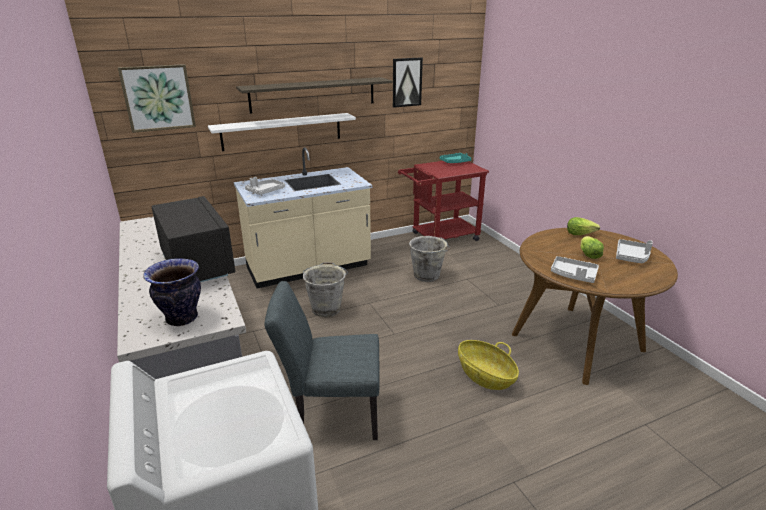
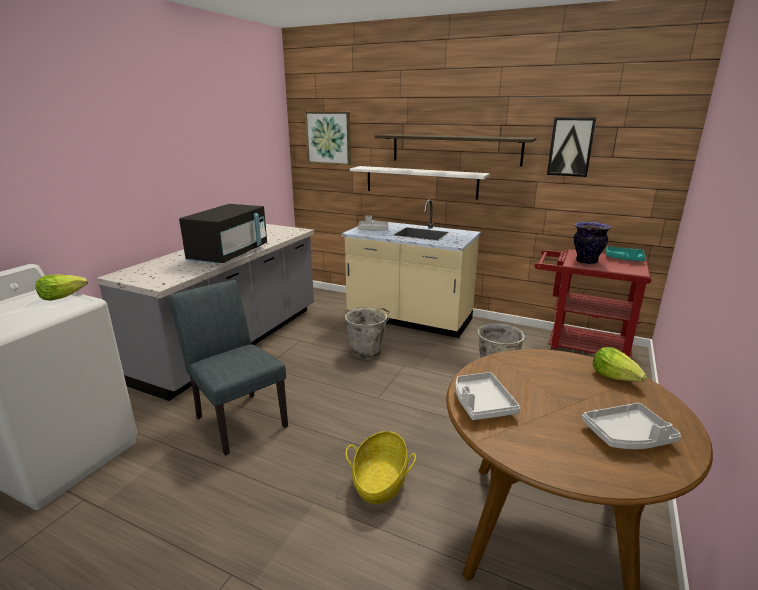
camera: 50 degrees right, 5 degrees down
(181, 318) = (152, 275): vase -> vase (586, 261)
(588, 254) = (564, 399): lettuce -> lettuce (62, 296)

